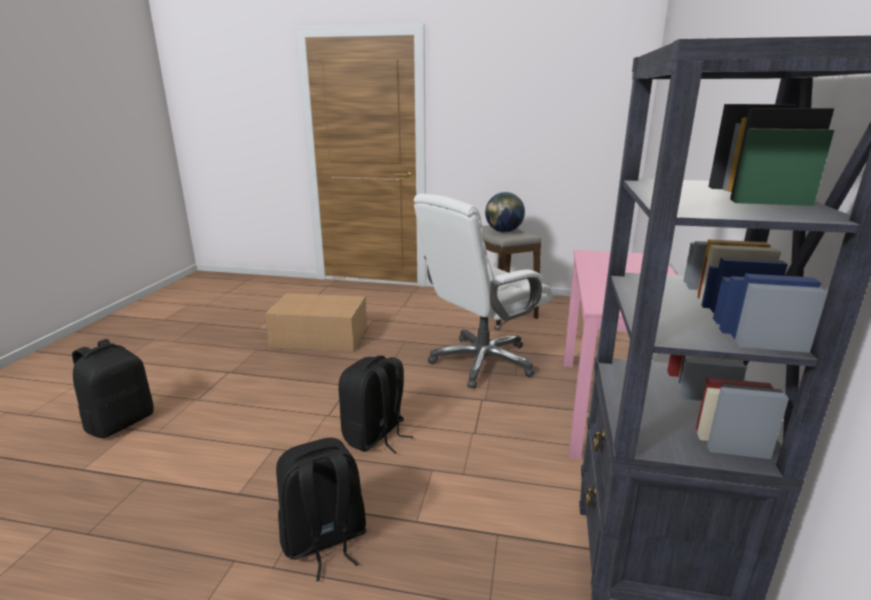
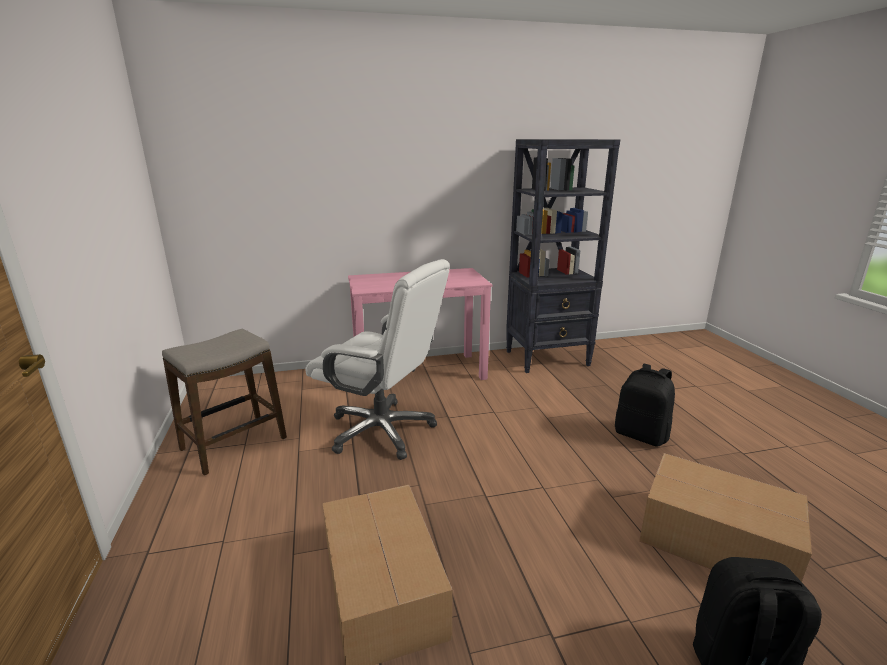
camera: 115 degrees left, 0 degrees up
(161, 479) = (718, 542): none -> cardboard box
(375, 436) = (541, 450): black backpack -> none
(503, 231) = (218, 346): globe -> none

